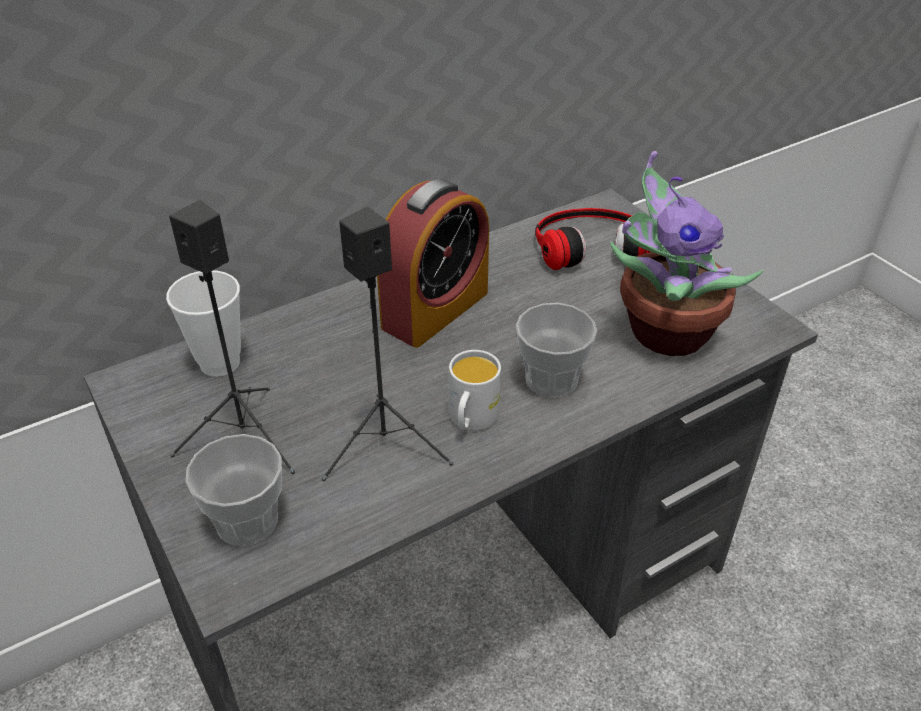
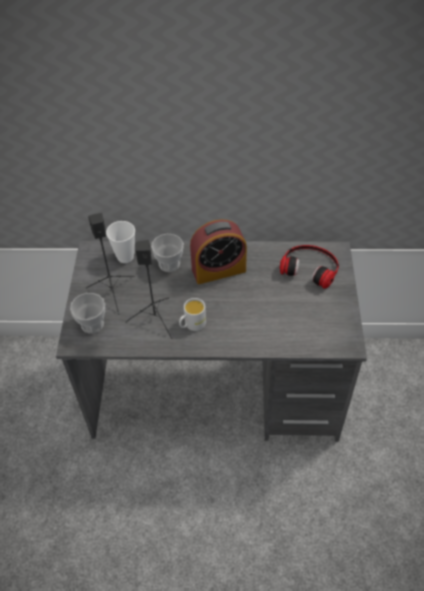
camera: 35 degrees right, 10 degrees up
(551, 379) = (236, 323): cup -> cup (169, 264)
(663, 332) = (300, 324): potted plant -> none

